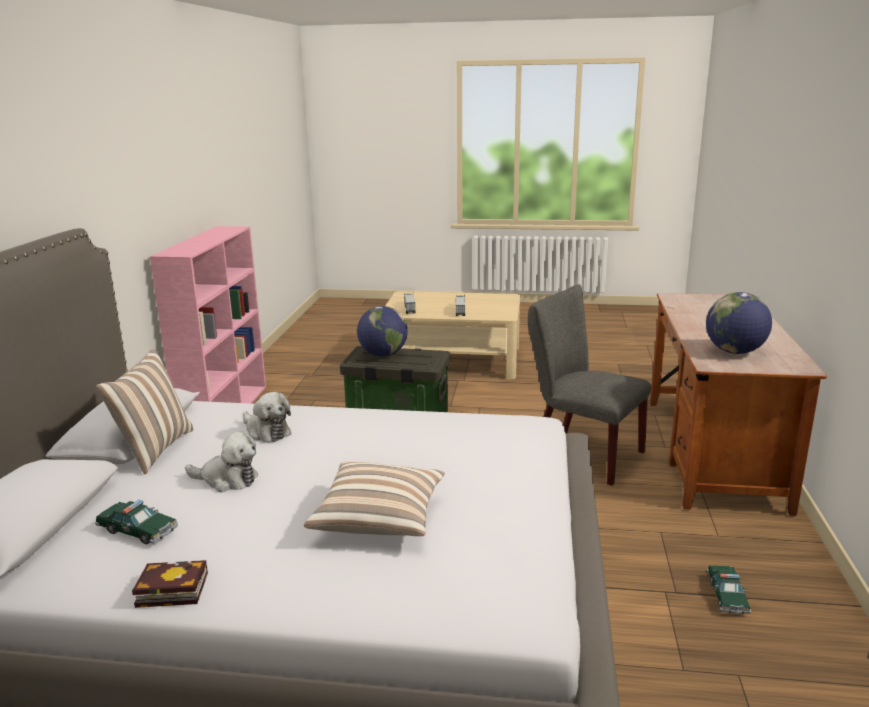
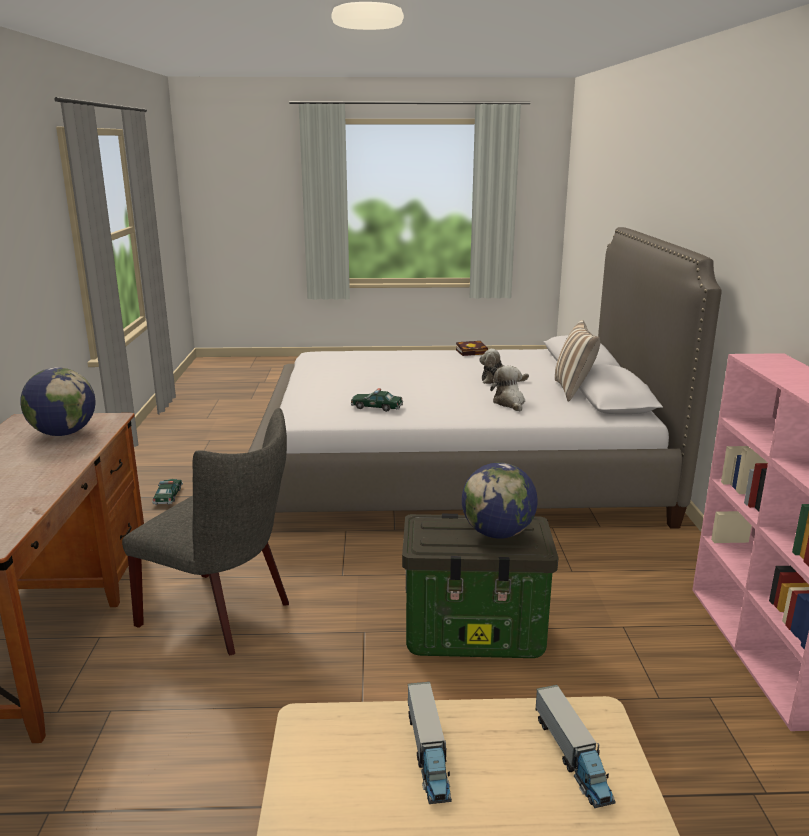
camera: 170 degrees right, 0 degrees up
(137, 530) = (517, 363): toy car -> toy car (376, 407)
(266, 432) = (509, 403): plush toy -> plush toy turned 45 degrees clockwise
(379, 519) = (393, 370): pillow -> none

